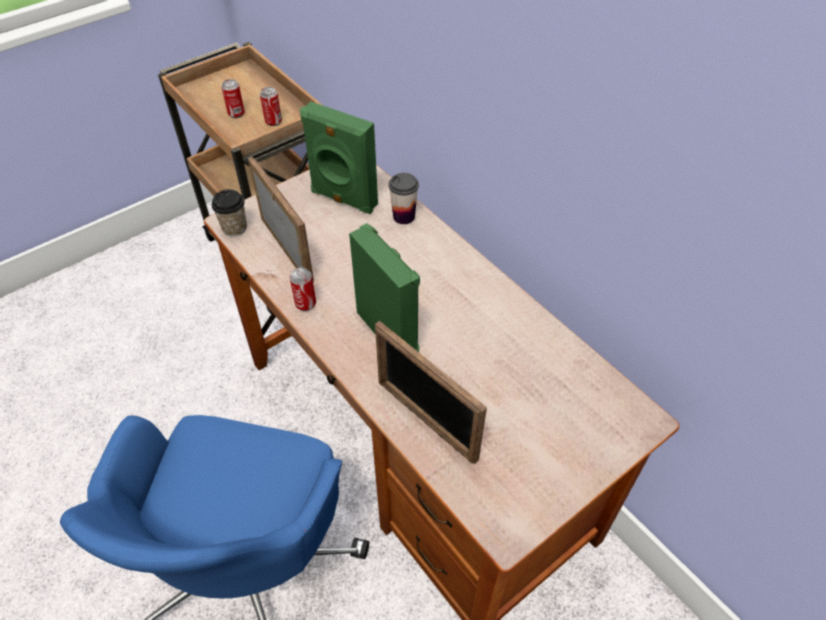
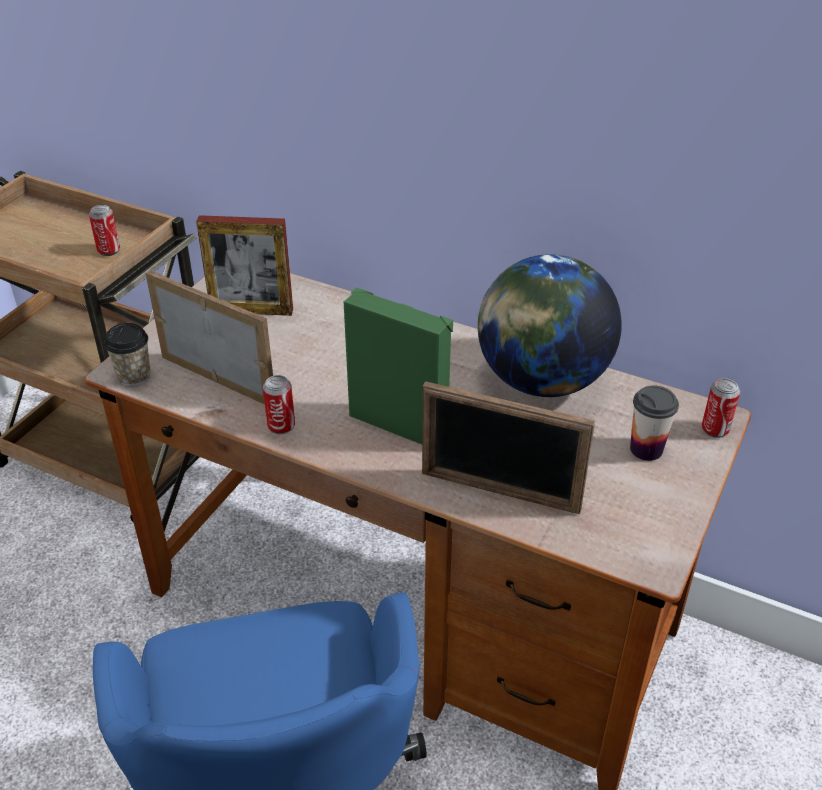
camera: 25 degrees left, 10 degrees down
(236, 113) = (52, 254): can -> can (715, 429)
(343, 199) = (251, 310): green speaker -> picture frame
(404, 216) = (337, 308): cup -> cup (646, 449)
(519, 333) = (541, 380): none -> globe

